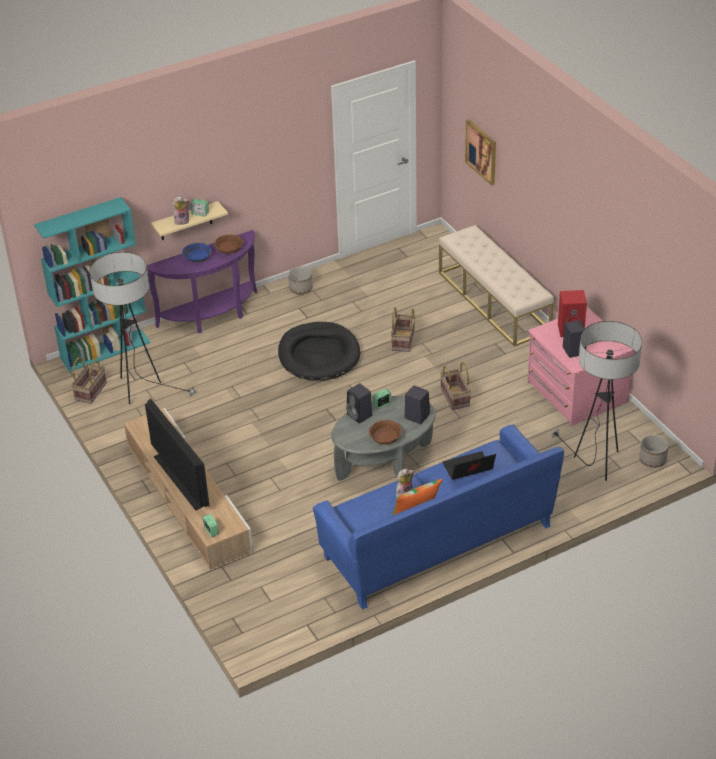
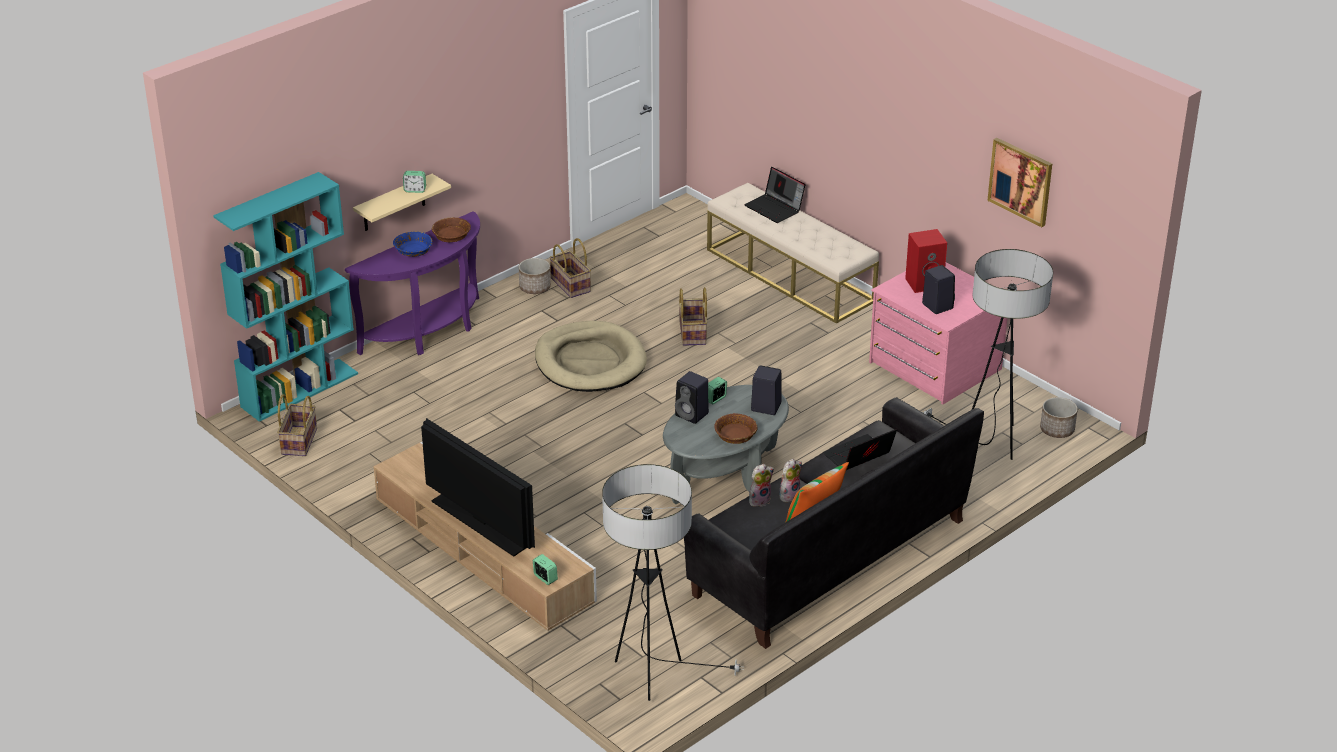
camera: 15 degrees left, 5 degrees down
(140, 391) = (367, 432): floor lamp -> floor lamp (652, 677)
(182, 221) = (394, 201): plush toy -> plush toy (759, 500)
(319, 355) = (590, 362): black dog bed -> beige dog bed
(438, 542) = (830, 557): blue sofa -> black sofa
(455, 397) = (786, 390): basket -> basket (571, 285)
(481, 151) = (755, 83): picture -> picture (1021, 181)
(487, 249) = (775, 208): none -> laptop

